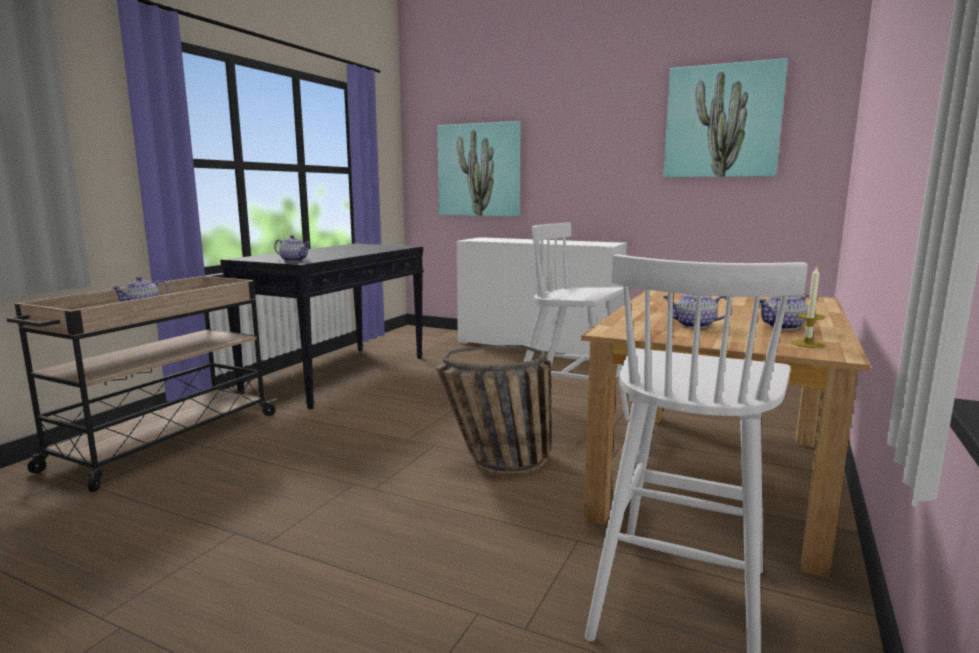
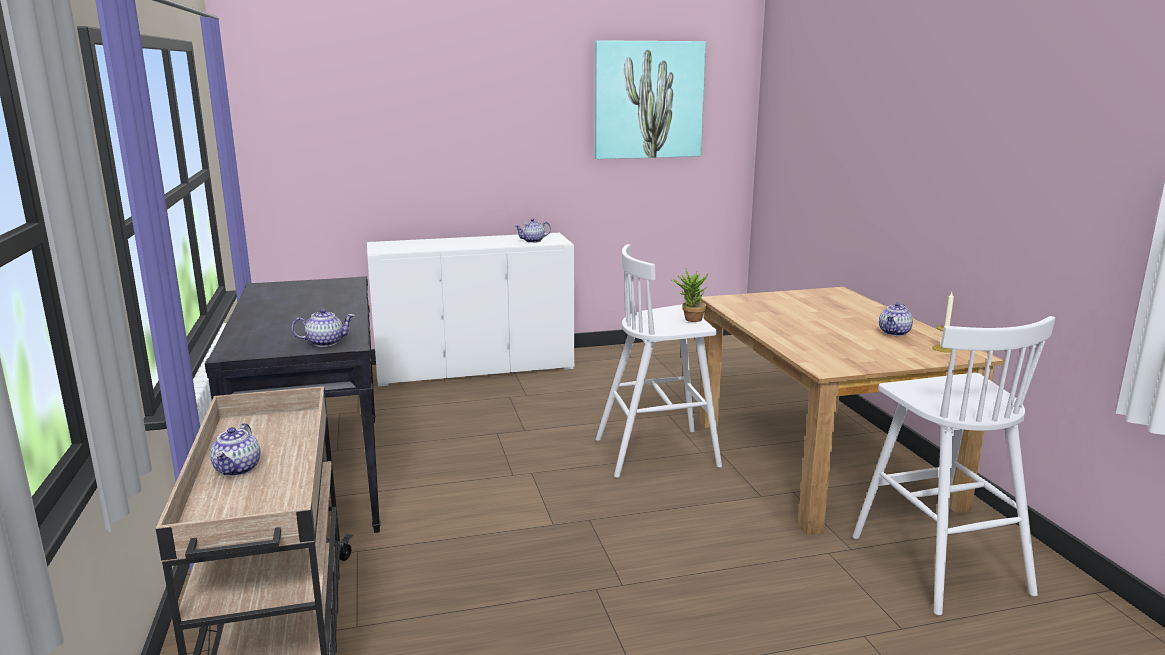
camera: 40 degrees left, 5 degrees up
(479, 170) = (358, 153): picture -> none
(496, 462) = (669, 514): basket -> none
(593, 293) = (689, 319): none -> potted plant
(694, 325) = (850, 346): teapot -> teapot (533, 241)

